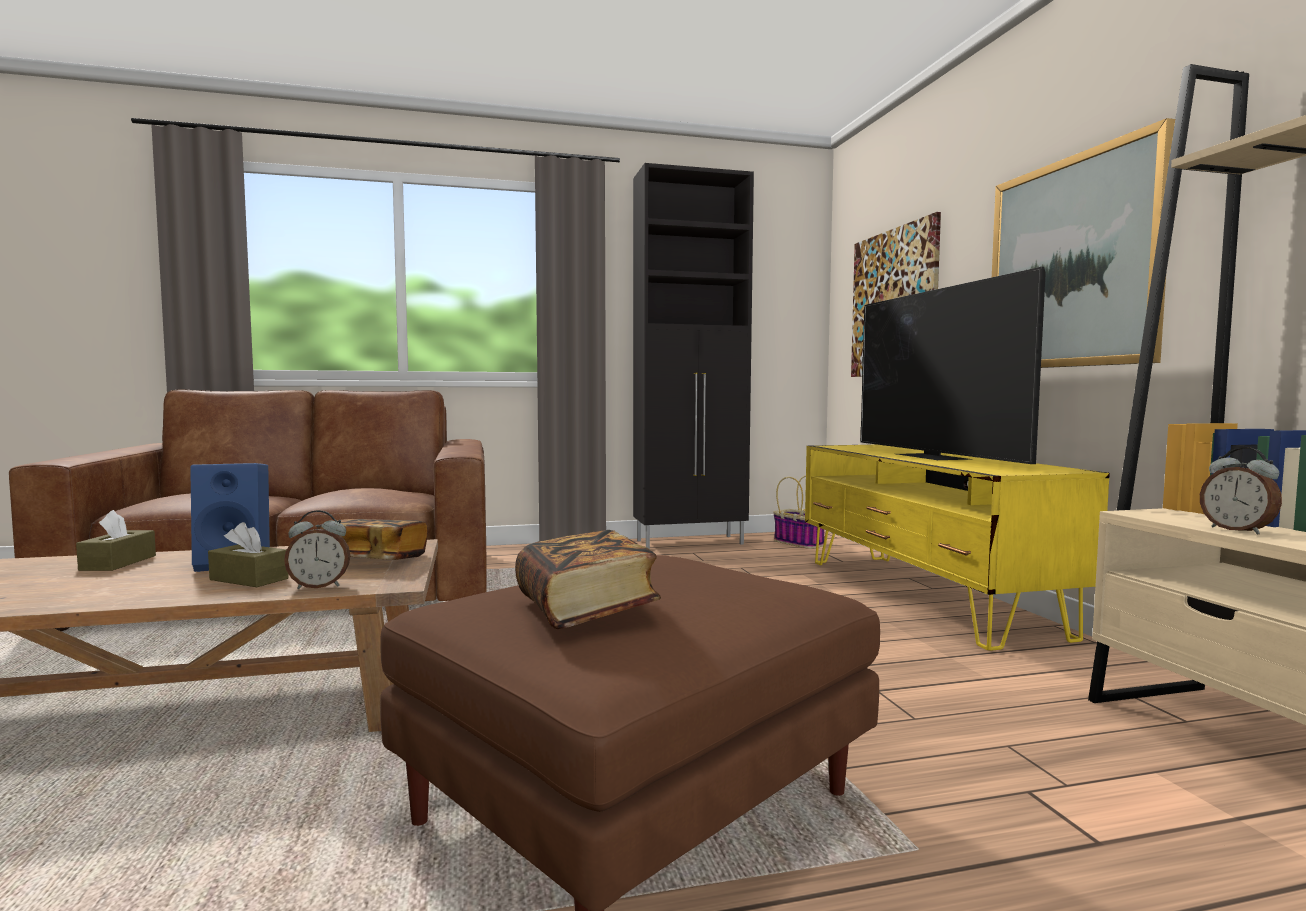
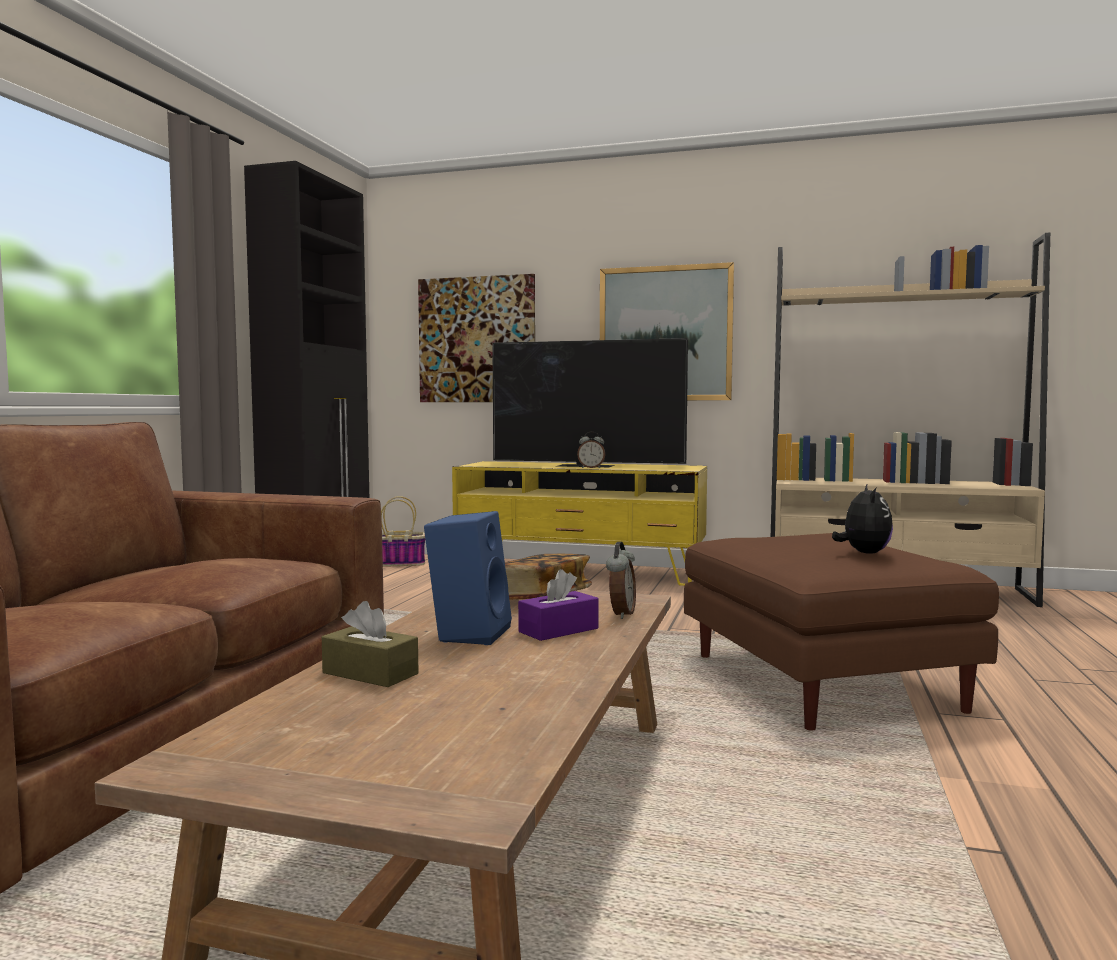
camera: 60 degrees left, 0 degrees up
(249, 579) = (558, 630): brown tissue box -> purple tissue box
(585, 609) = (863, 553): book -> plush toy
(1238, 530) = (841, 483): alarm clock -> alarm clock (591, 468)

